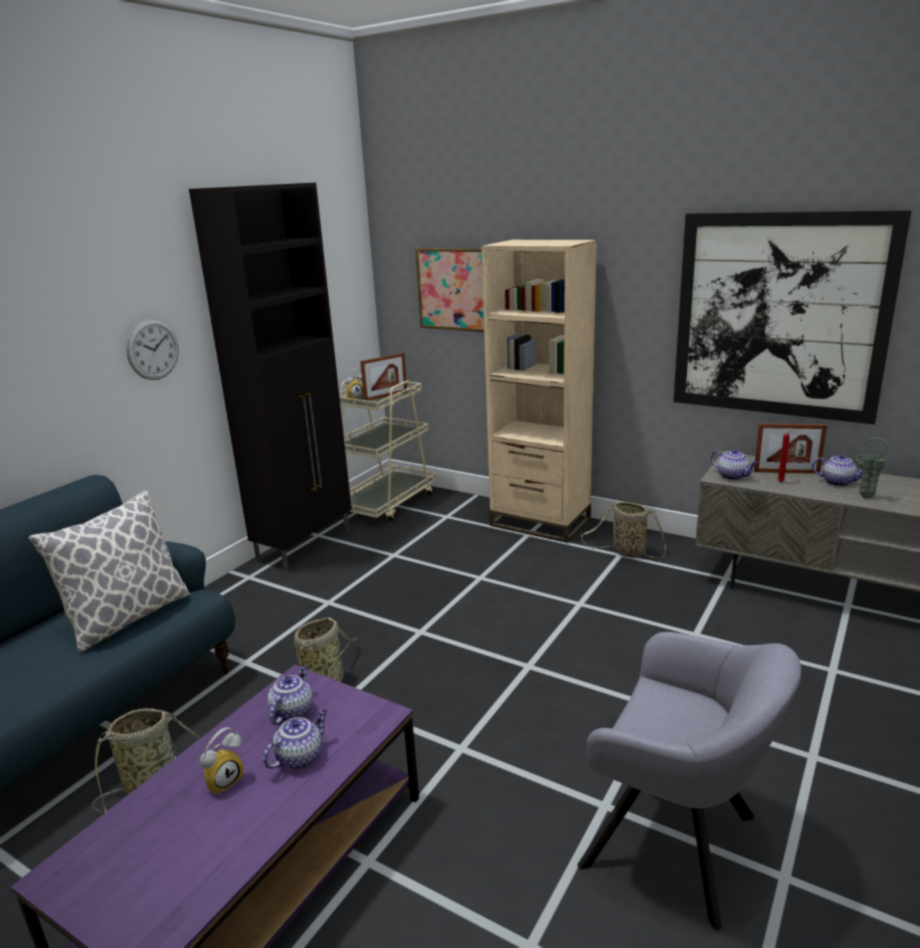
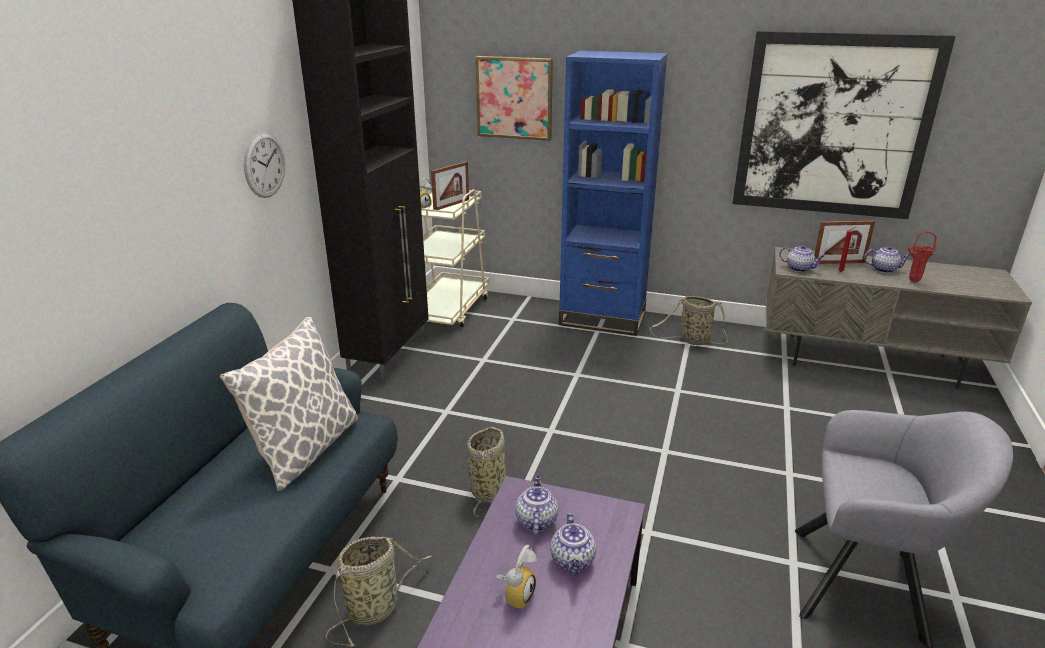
camera: 15 degrees left, 5 degrees up
(300, 757) = (573, 562): teapot -> teapot turned 150 degrees clockwise
(540, 522) = (602, 319): beige bookcase -> blue bookcase
(864, 497) = (912, 281): green vase -> red vase

